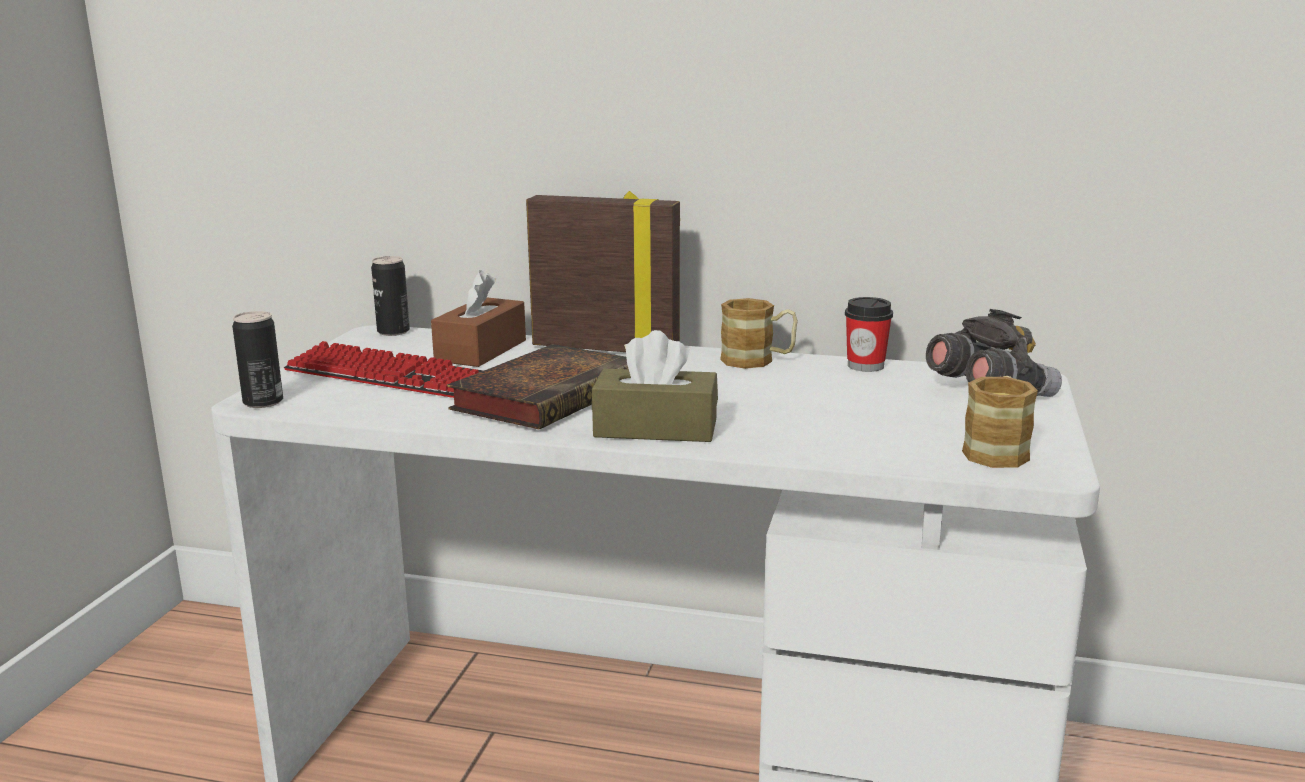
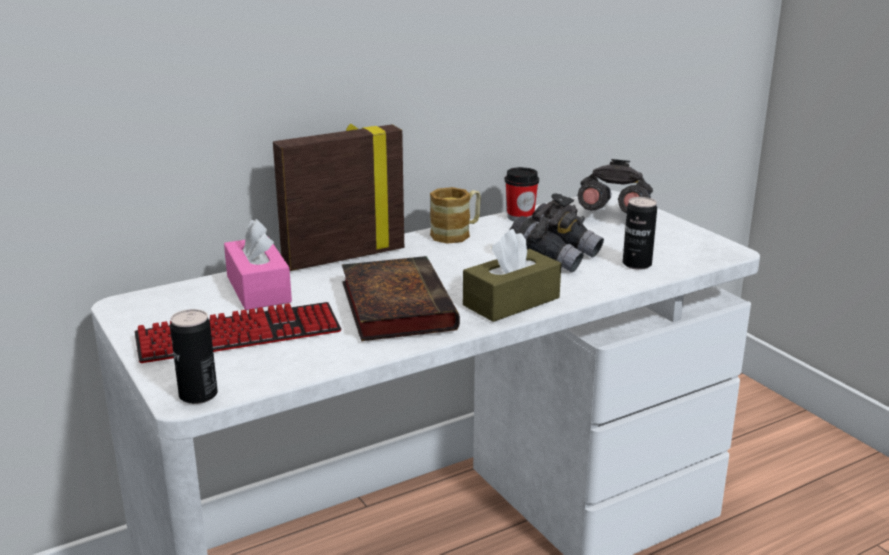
camera: 45 degrees left, 5 degrees up
(393, 332) = (142, 298): can -> can (637, 264)
(481, 350) = (258, 289): brown tissue box -> pink tissue box
(807, 408) = (555, 256): none -> grey binoculars
(997, 450) = (686, 248): mug -> none

